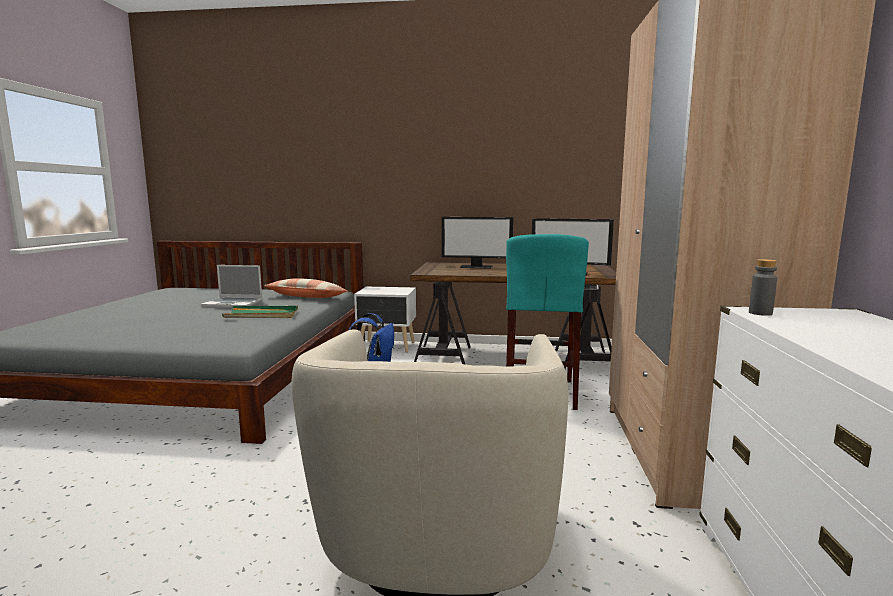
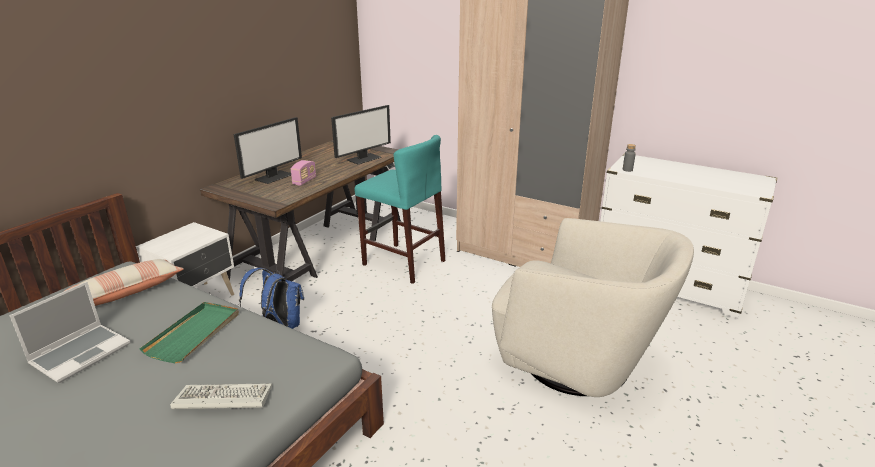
camera: 65 degrees left, 15 degrees up
(182, 333) = (221, 400): none -> keyboard
(481, 271) = (304, 181): none -> radio

